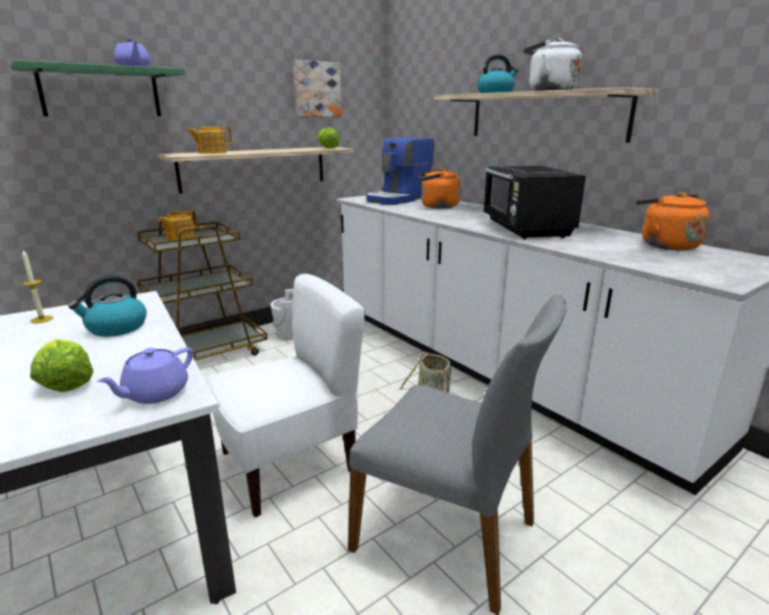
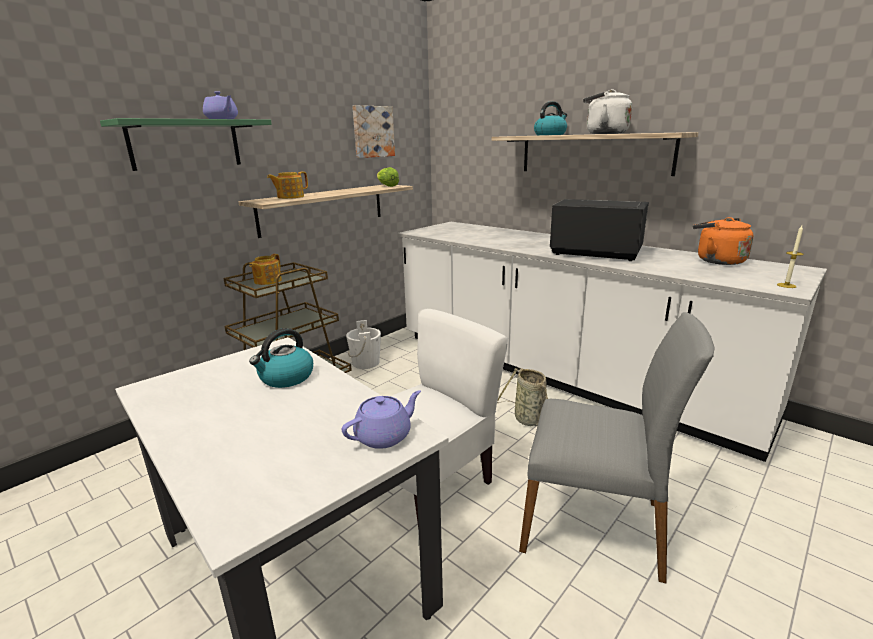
camera: 10 degrees left, 0 degrees up
(42, 319) = (202, 377): candle -> candle (786, 285)
(65, 382) = (288, 436): lettuce -> none
(154, 393) = (384, 436): purple teapot -> purple teapot turned 150 degrees counterclockwise
(399, 199) = (457, 230): coffee machine -> none
(437, 206) = (497, 235): orange kettle -> none
(525, 229) = (594, 253): black microwave -> black microwave turned 135 degrees clockwise

